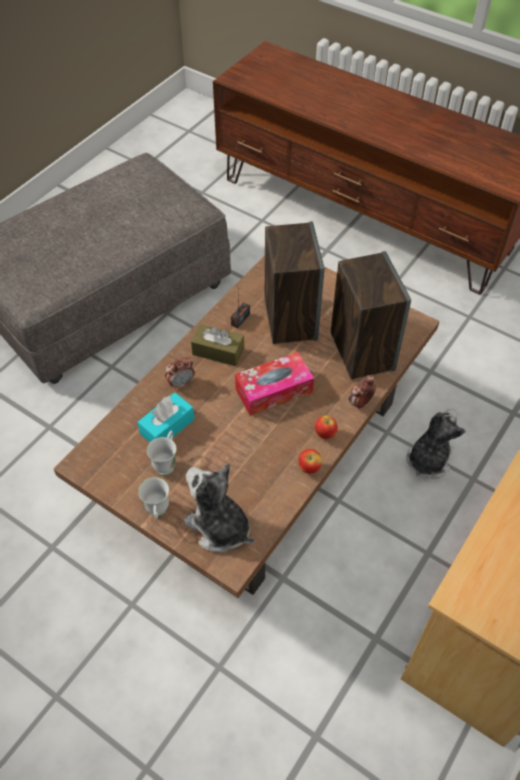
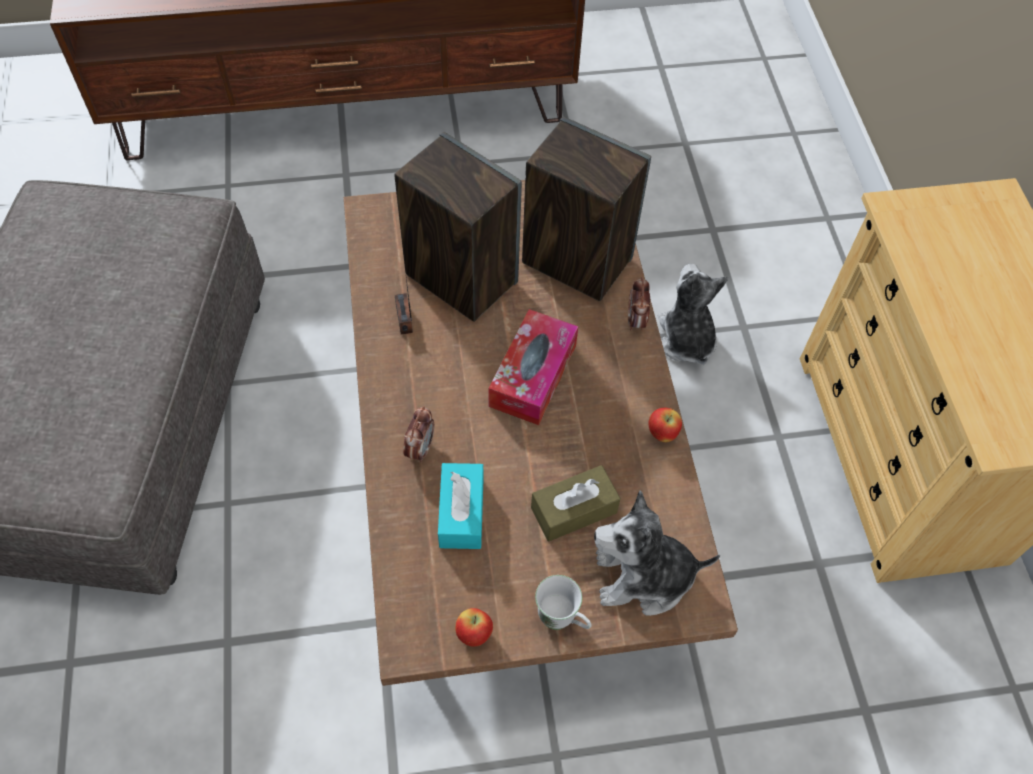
camera: 45 degrees left, 5 degrees up
(167, 463) = (508, 555): white mug -> none
(218, 351) = (420, 377): brown tissue box -> brown tissue box (574, 510)
(325, 434) = (638, 383): apple -> apple (474, 634)

